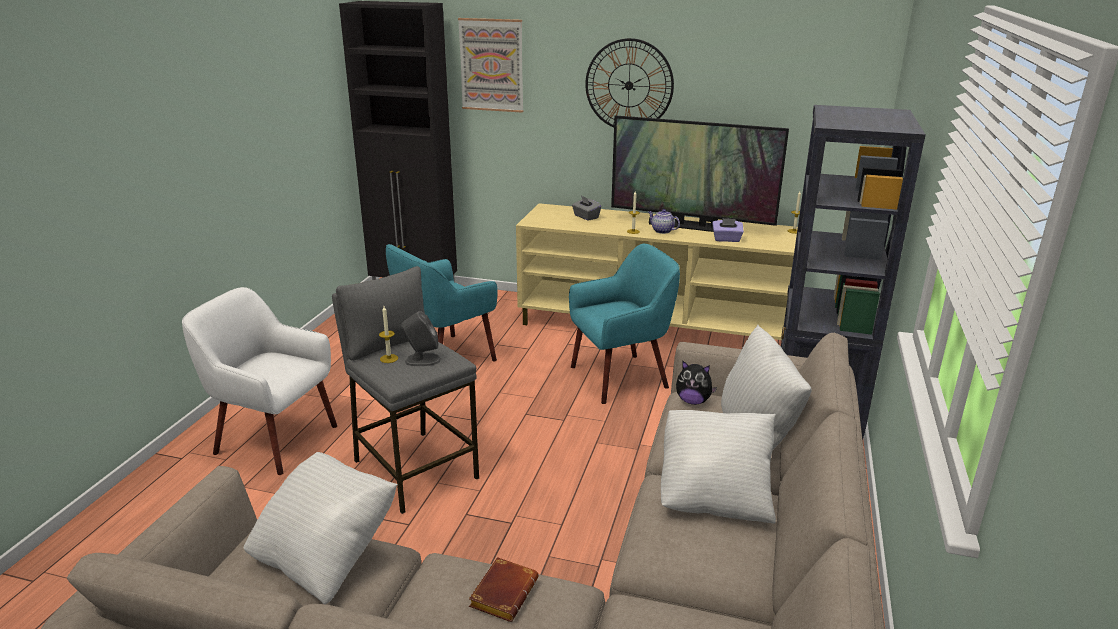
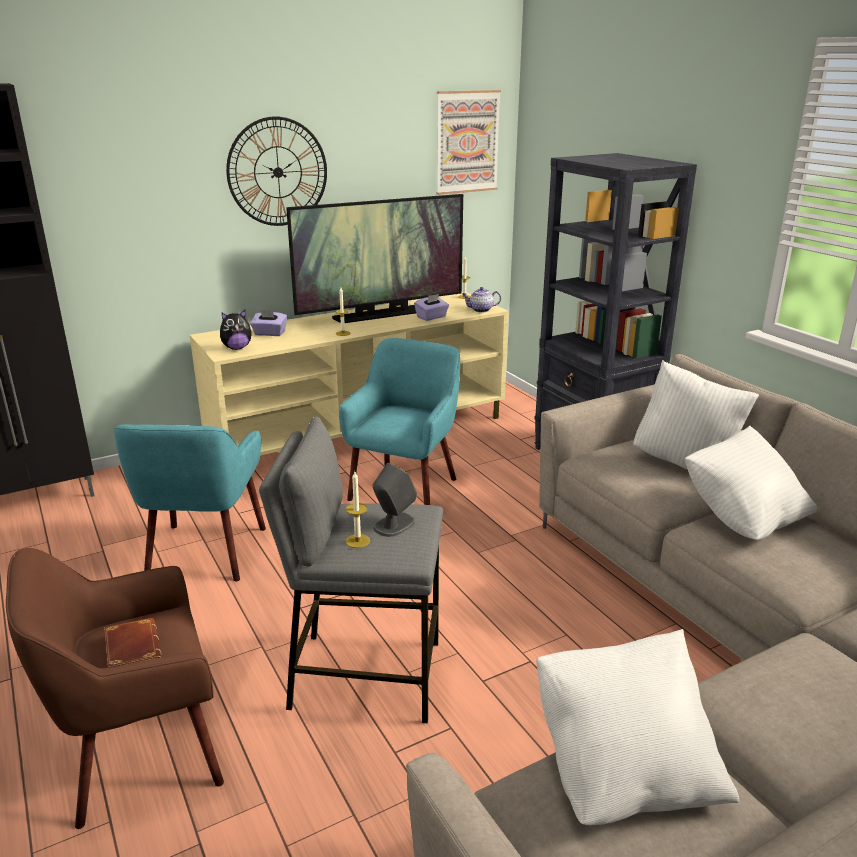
camera: 45 degrees left, 0 degrees up
(274, 440) = (141, 754): white armchair -> brown armchair
(491, 65) = (96, 166): picture -> picture (467, 142)
(503, 592) = (790, 679): brown book -> brown book (131, 651)
(586, 217) = (269, 333): grey tissue box -> purple tissue box
(662, 231) = (366, 325): teapot -> teapot (480, 310)
(693, 401) = (600, 460): plush toy -> plush toy (237, 348)

